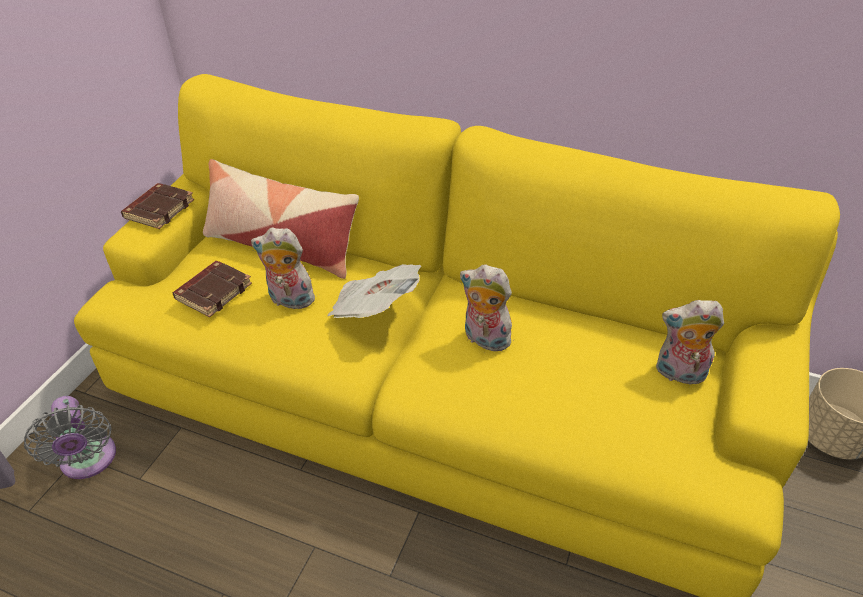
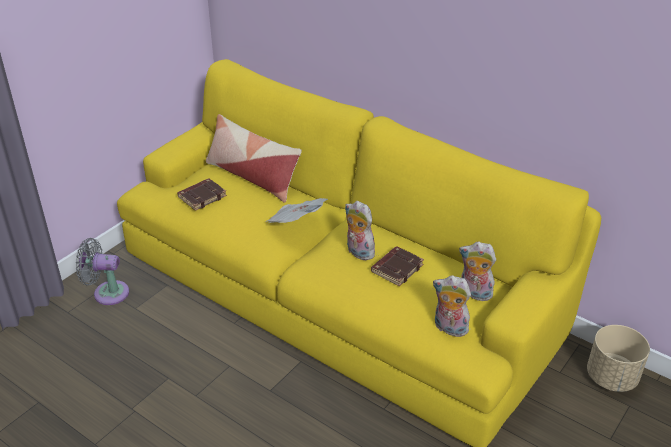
camera: 15 degrees right, 5 degrees down
(88, 461) = (107, 293): grey fan -> grey fan turned 105 degrees clockwise
(159, 209) = (182, 141): brown book -> brown book (396, 268)
(289, 300) = (246, 209): plush toy -> plush toy (449, 328)

